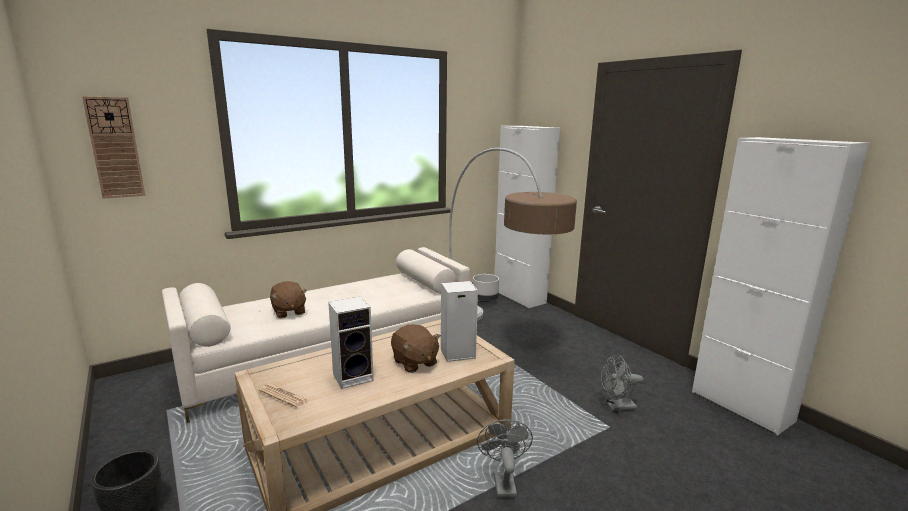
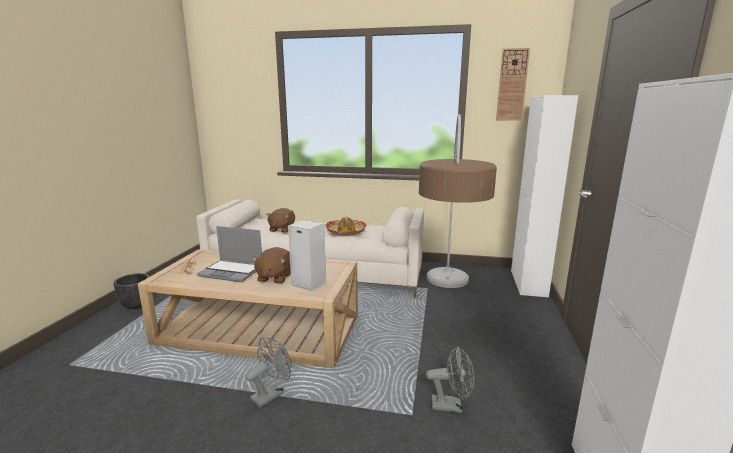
camera: 45 degrees right, 0 degrees up
(115, 148) = (225, 111): wall clock -> wall clock (512, 85)
(354, 376) = (232, 272): speaker -> laptop
(371, 292) = (346, 232): none -> hat
(485, 300) = (489, 275): grey planter -> none
(616, 407) = (451, 405): grey fan -> grey fan turned 150 degrees clockwise

